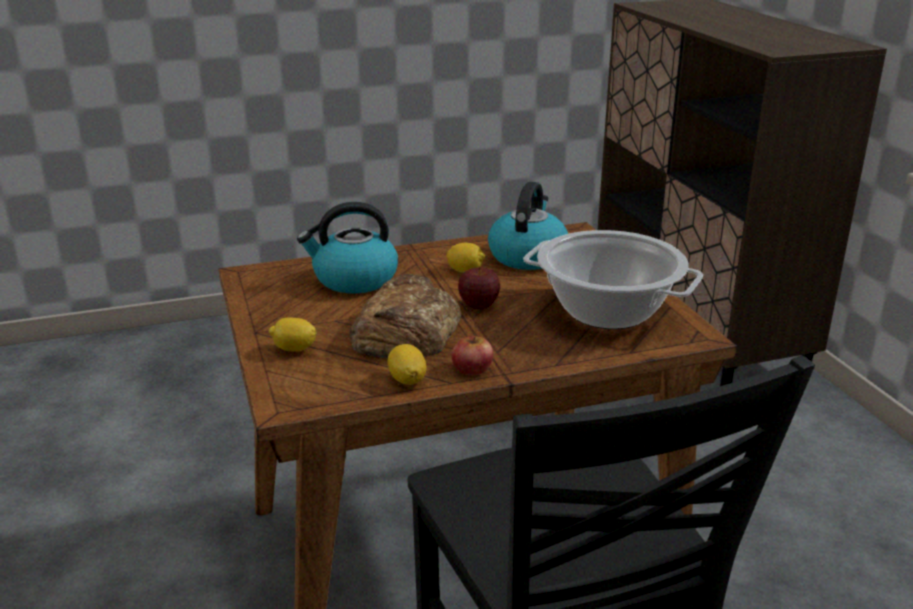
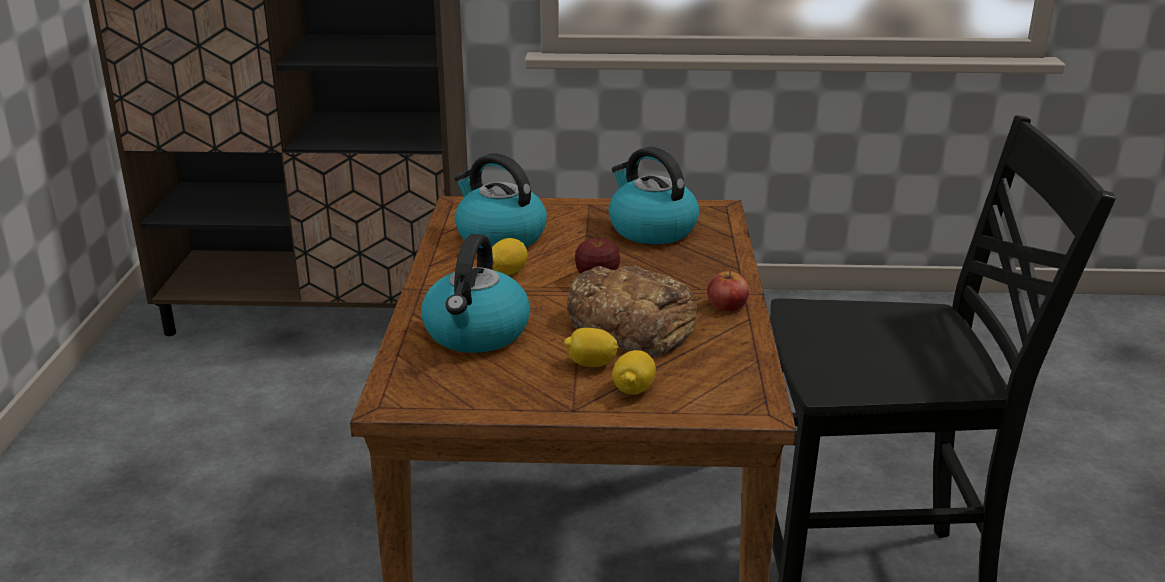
camera: 70 degrees left, 0 degrees up
(407, 380) = (734, 338): lemon -> lemon (591, 364)
(607, 311) = (651, 229): cooking pot -> kettle

